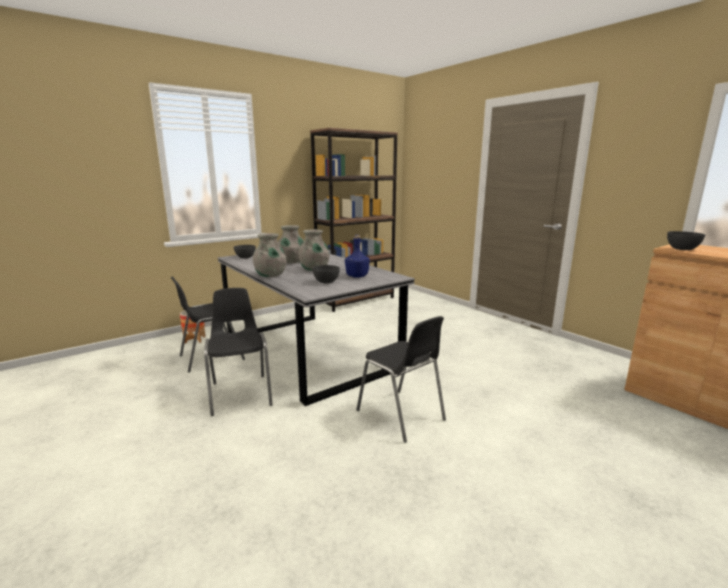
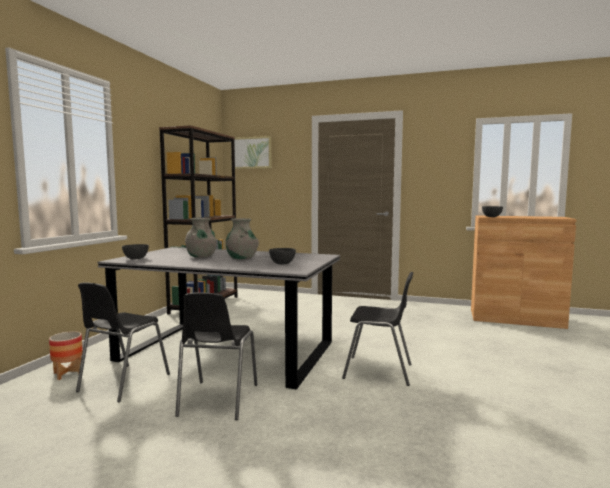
camera: 35 degrees left, 10 degrees down
(241, 393) = (217, 400): black chair -> black chair turned 120 degrees counterclockwise
(270, 275) = (215, 266): grey vase -> none
(357, 276) = (294, 258): blue bottle -> none
(426, 147) = (251, 153): none -> picture

